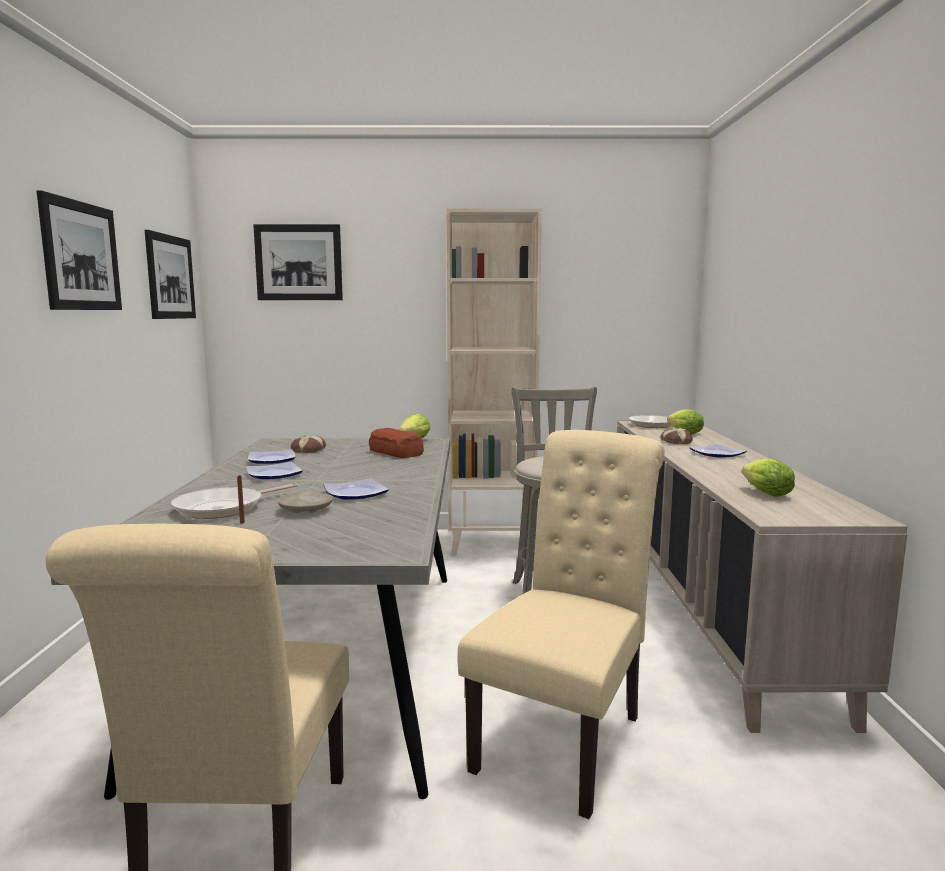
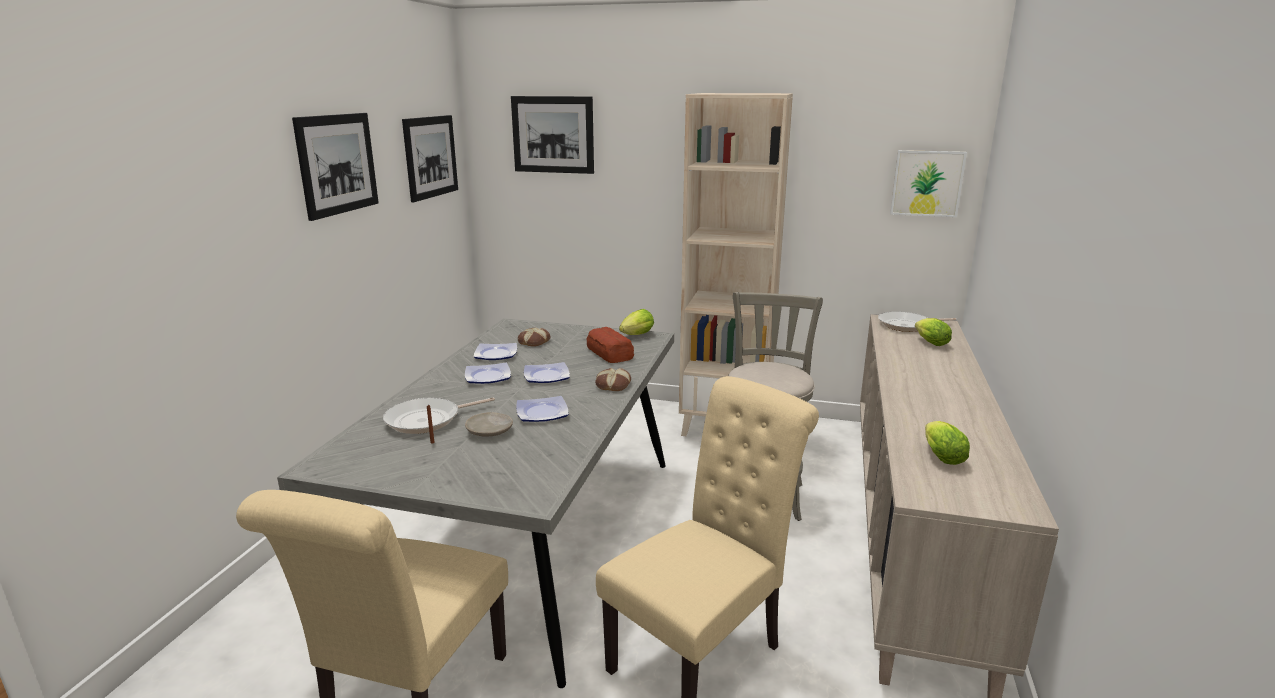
camera: 15 degrees right, 10 degrees up
(654, 299) = (927, 183): none -> picture
(675, 441) = (908, 358): bread -> bread (612, 385)
(717, 454) = (940, 384): plate -> plate (547, 376)

